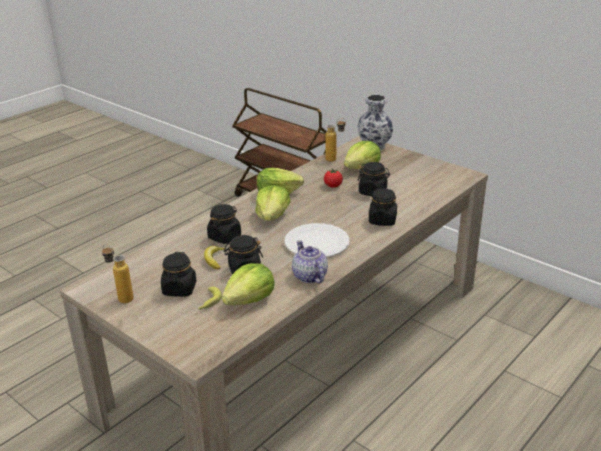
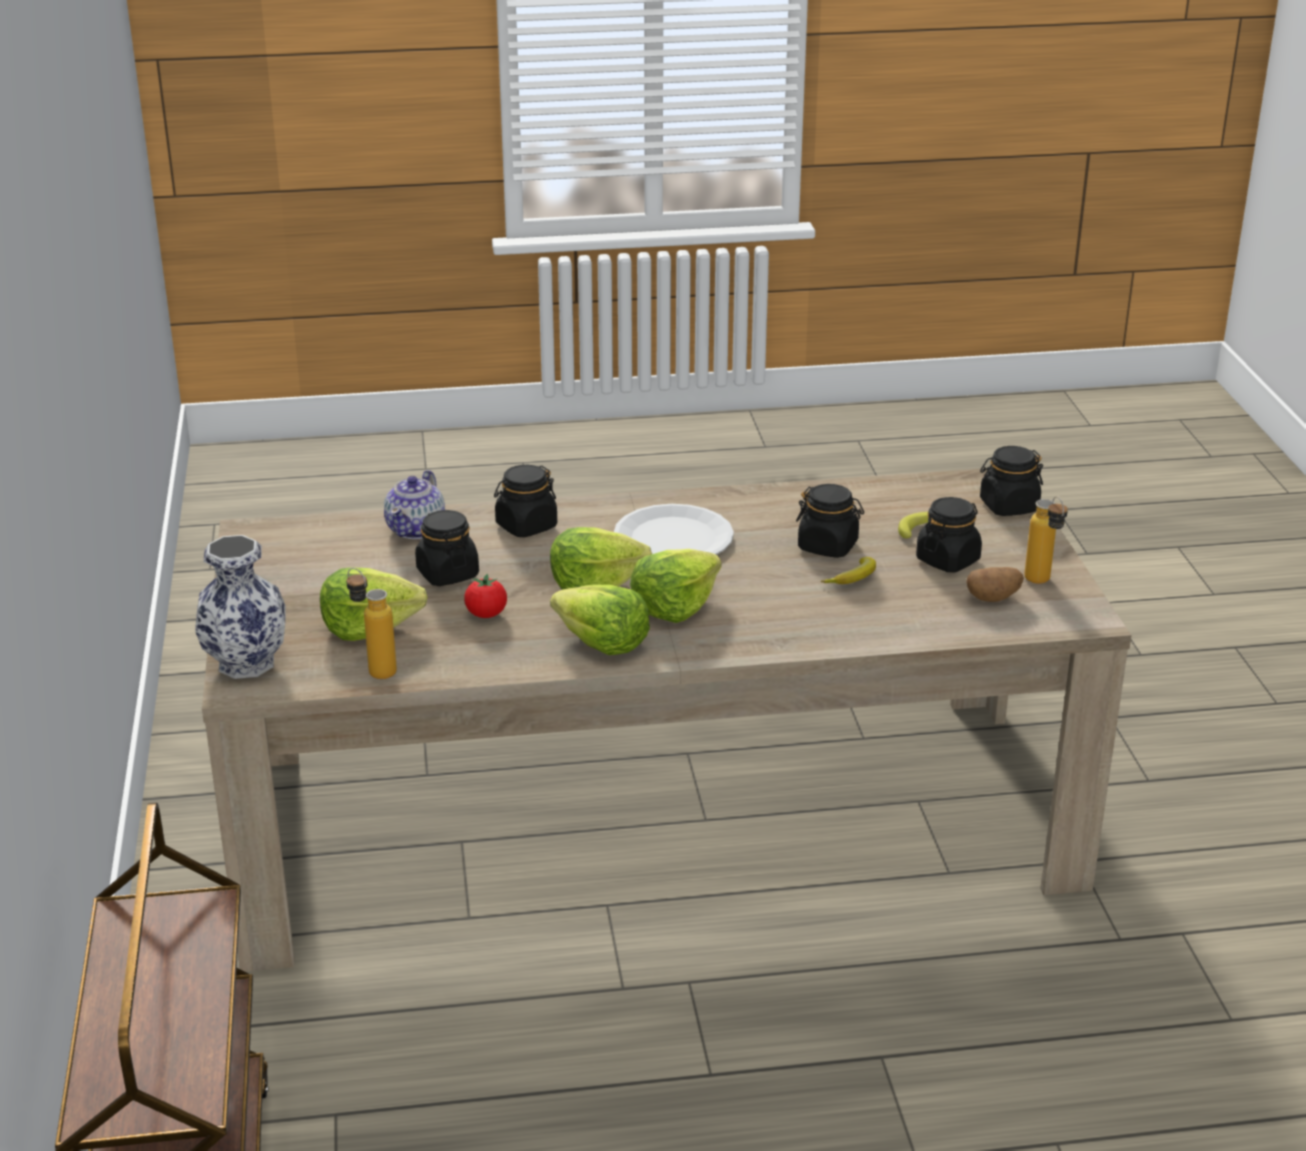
camera: 140 degrees left, 0 degrees up
(140, 278) = (993, 598): none -> potato
(224, 237) = (795, 606): black jar -> black jar (1008, 506)
(250, 300) = (866, 510): lettuce -> lettuce (595, 584)
(309, 277) = (752, 503): teapot -> teapot (417, 529)

